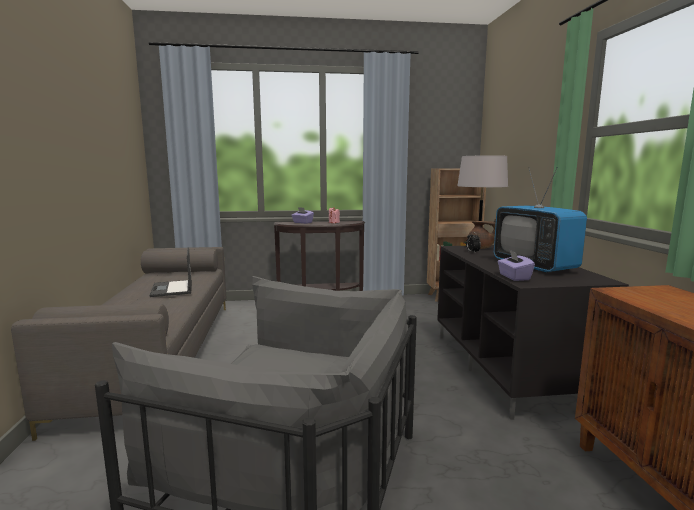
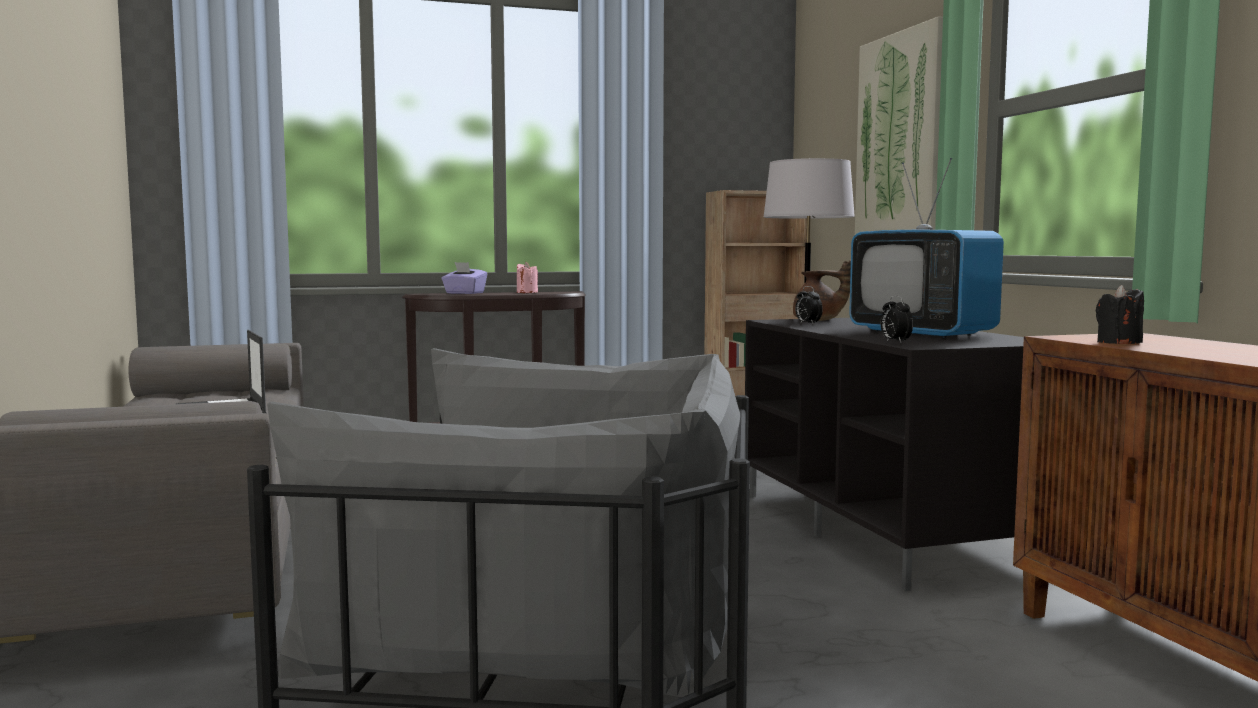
camera: 10 degrees left, 5 degrees down
(514, 277) = (895, 342): purple tissue box -> alarm clock
(536, 144) = (900, 139): none -> picture
(652, 303) = (1118, 343): none -> black candle

